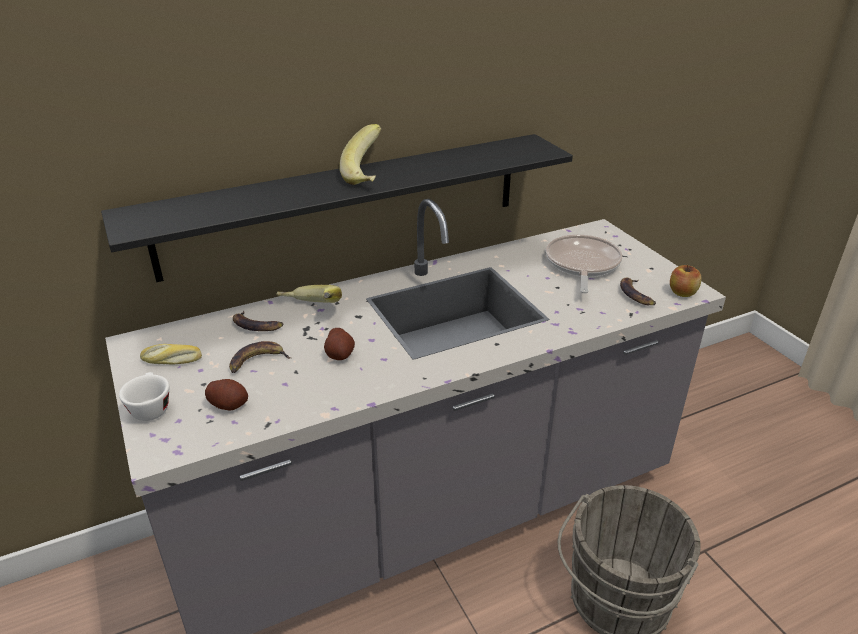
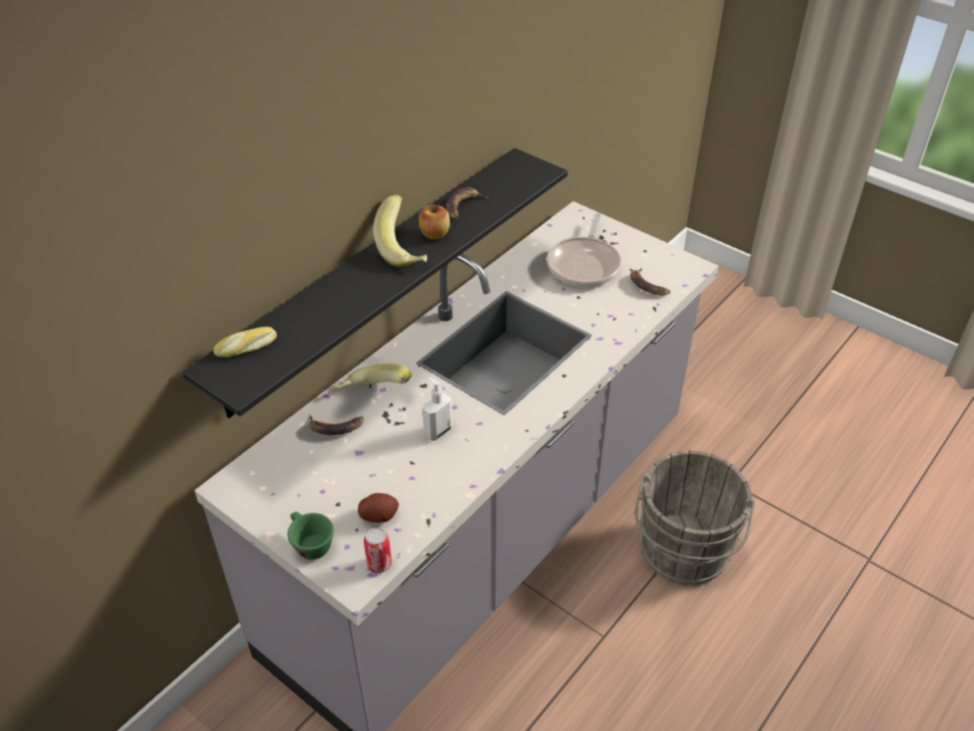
camera: 25 degrees left, 10 degrees up
(150, 407) = (309, 544): white cup -> green cup
(171, 360) = (286, 491): bread -> bread (246, 348)
(191, 445) = (379, 564): none -> can
(257, 361) = (368, 464): banana -> banana (463, 207)
(340, 354) = (437, 431): potato -> soap dispenser
(582, 265) = (584, 264): frying pan -> frying pan turned 150 degrees counterclockwise
(682, 293) = (683, 272): apple -> apple (434, 234)

